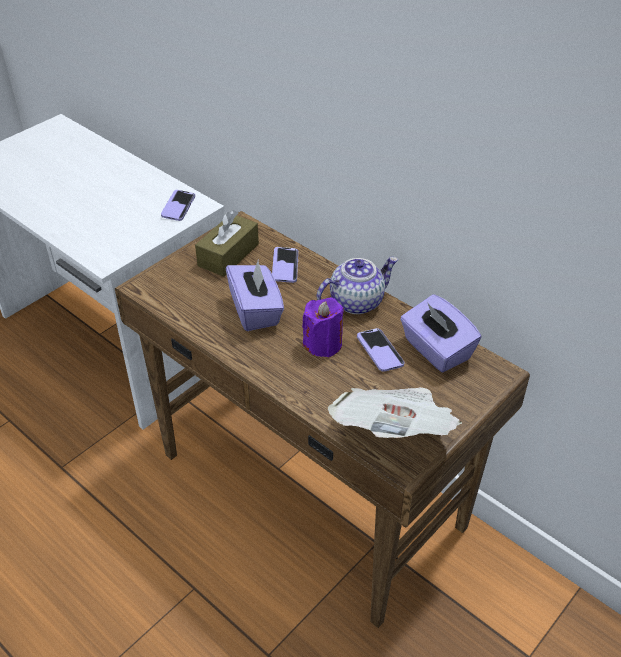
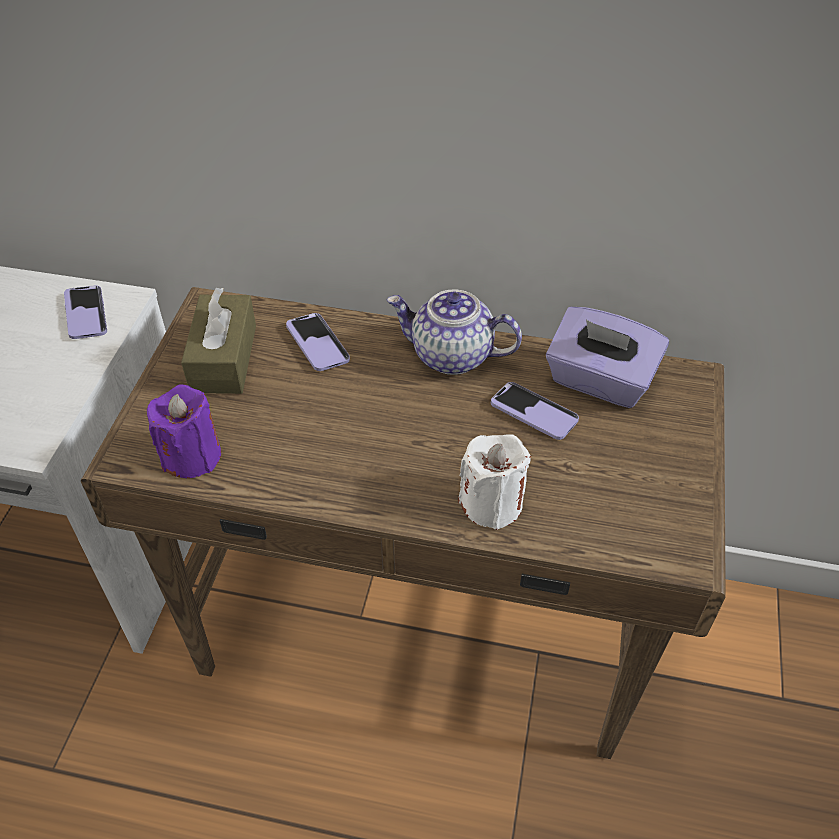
camera: 30 degrees left, 5 degrees up
(256, 311) = (327, 426): purple tissue box -> none
(314, 388) = (492, 503): none -> white candle
(323, 344) = (454, 434): purple candle -> purple candle (192, 456)
(356, 301) = (451, 356): teapot -> teapot turned 105 degrees counterclockwise
(394, 432) = (639, 518): newspaper -> none

